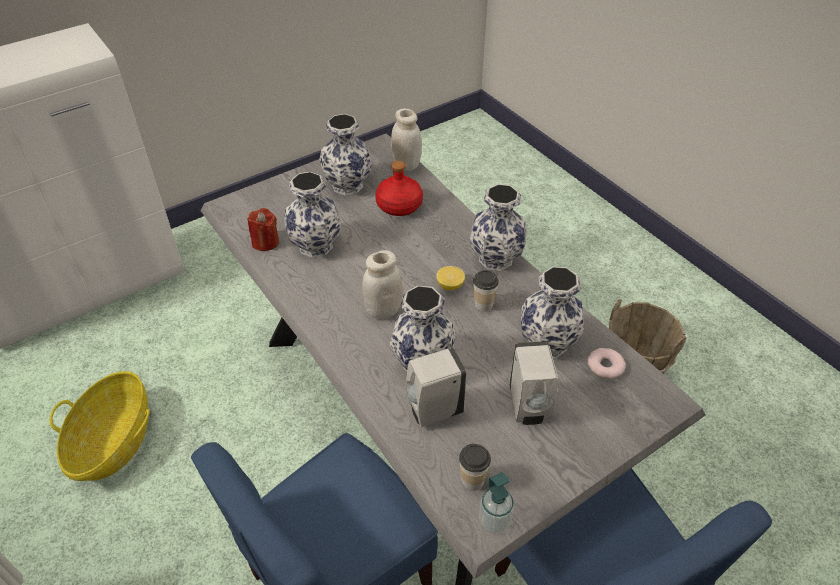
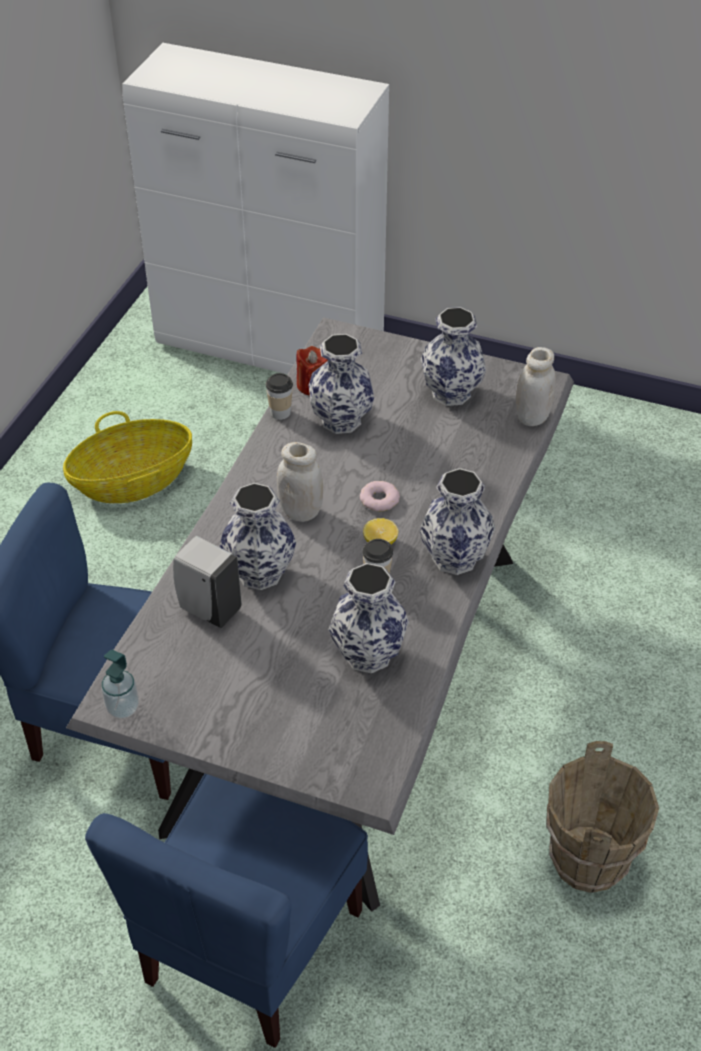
camera: 55 degrees right, 0 degrees up
(399, 205) = (459, 445): red bottle -> none
(472, 480) = (154, 673): cup -> cup (280, 412)
(528, 408) = (269, 676): white soap dispenser -> none
(605, 366) = (377, 714): donut -> donut (379, 499)

